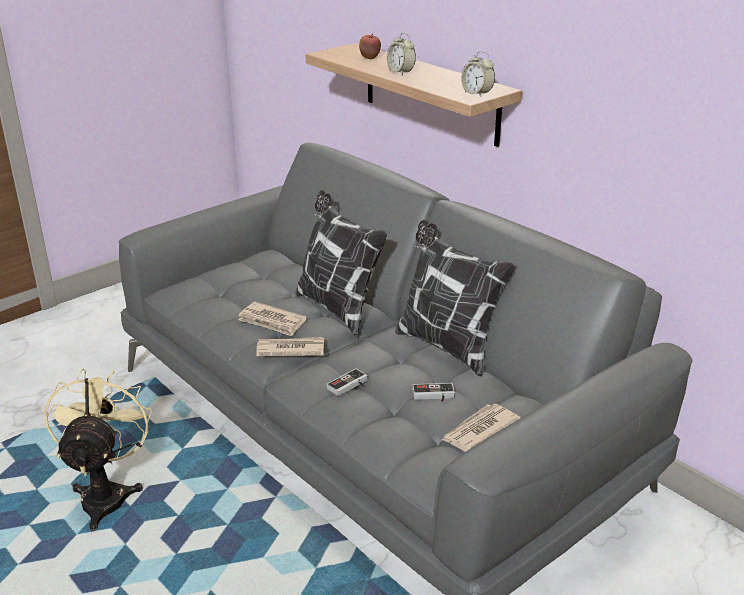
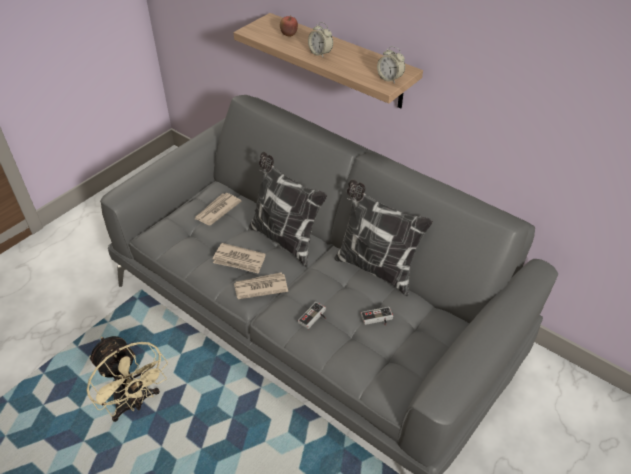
camera: 10 degrees left, 15 degrees up
(107, 494) = (135, 403): beige fan -> beige fan turned 150 degrees clockwise
(479, 431) = (417, 349): newspaper -> newspaper (217, 210)

